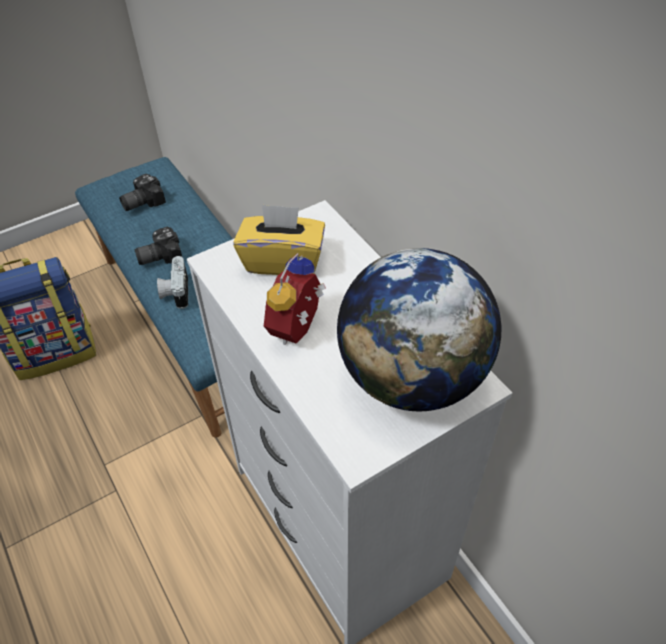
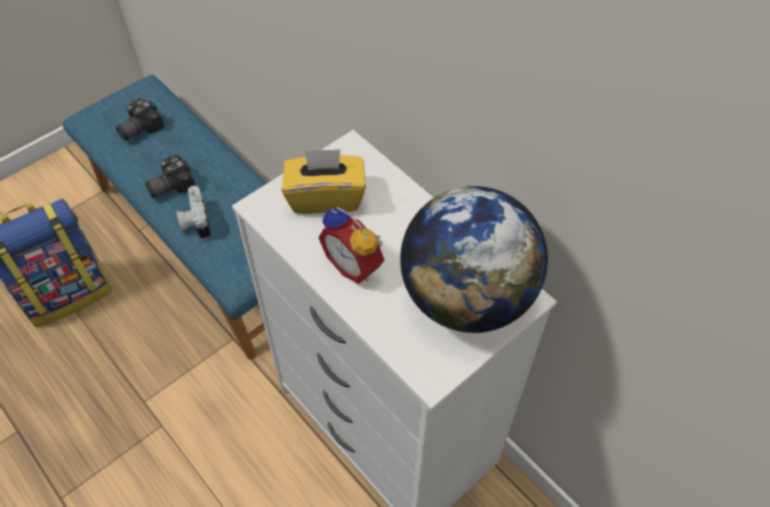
camera: 10 degrees left, 5 degrees up
(299, 329) = (355, 264): alarm clock -> alarm clock turned 60 degrees counterclockwise

